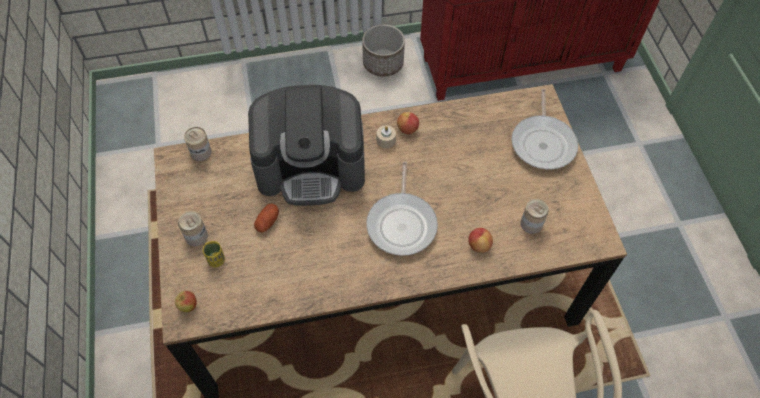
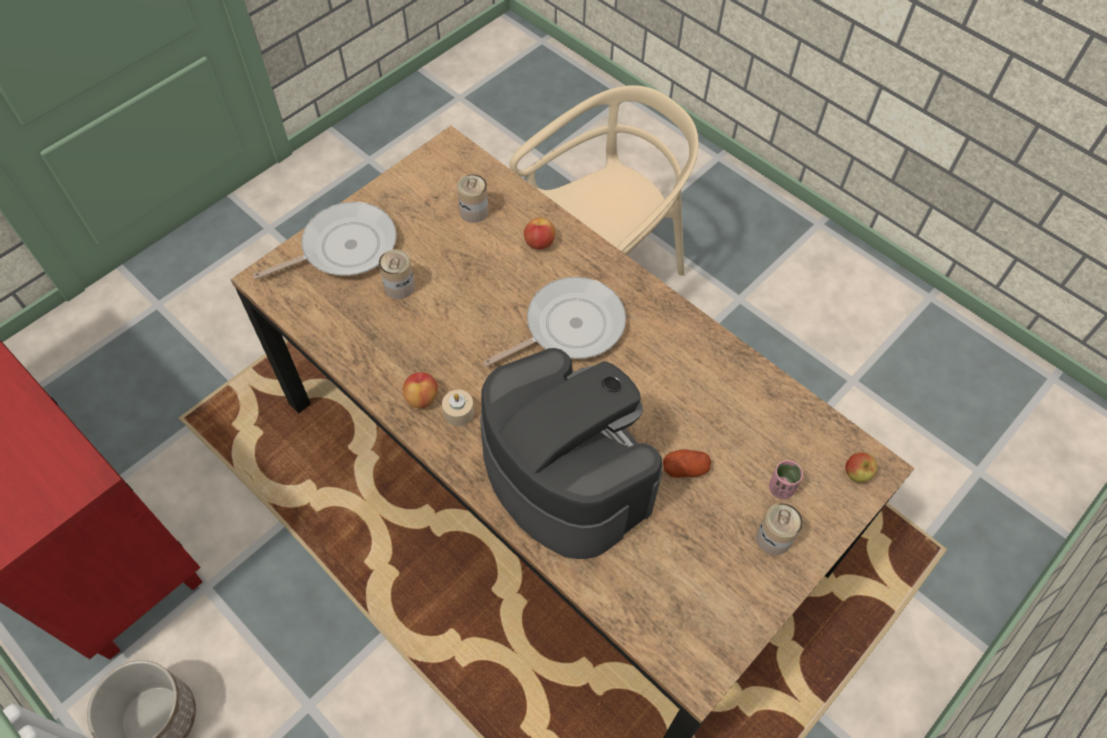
camera: 125 degrees left, 0 degrees up
(201, 152) = (655, 640): can -> can (399, 286)
(216, 260) = (781, 488): yellow cup -> pink cup

